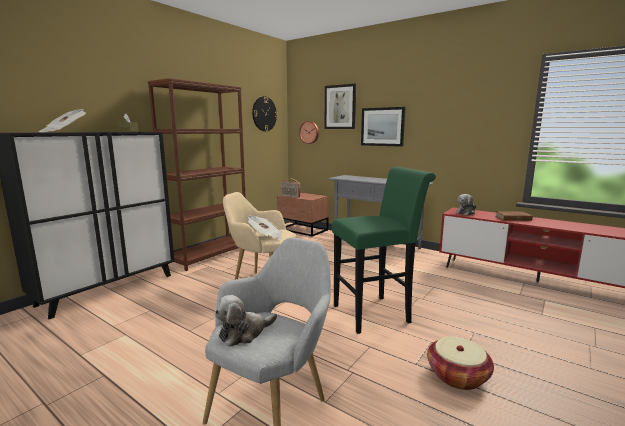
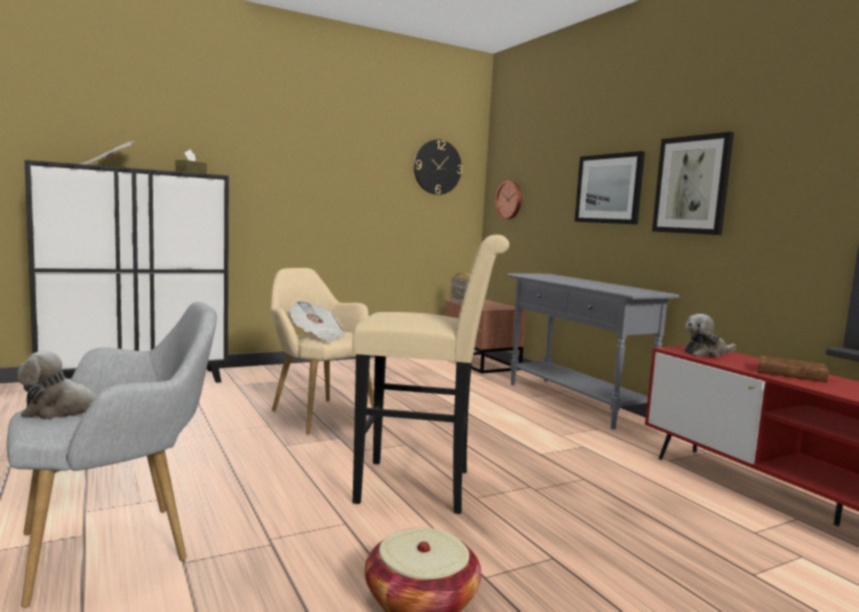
camera: 25 degrees right, 5 degrees down
(209, 255) = (299, 370): brown bookcase -> none
(340, 107) = (552, 156): picture -> picture (692, 185)
(376, 313) = (424, 487): green stool -> beige stool

